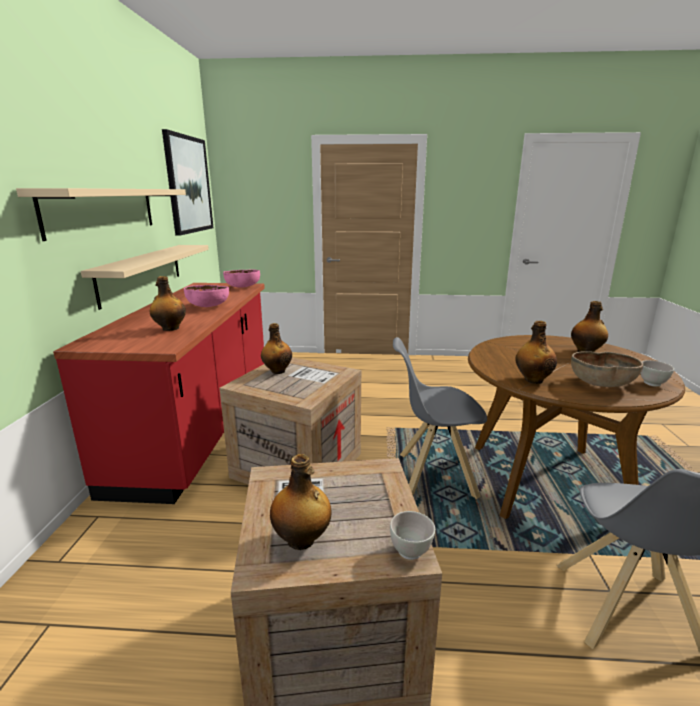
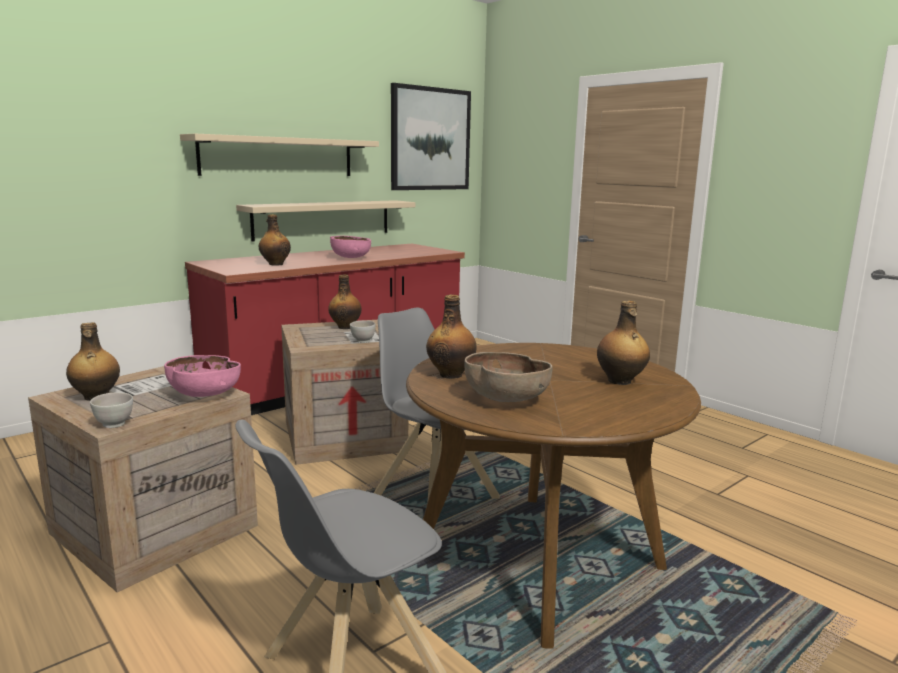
camera: 45 degrees right, 5 degrees down
(242, 287) = (432, 251): pink bowl -> pink bowl (204, 395)
(652, 384) = (568, 420): white bowl -> white bowl (362, 341)

